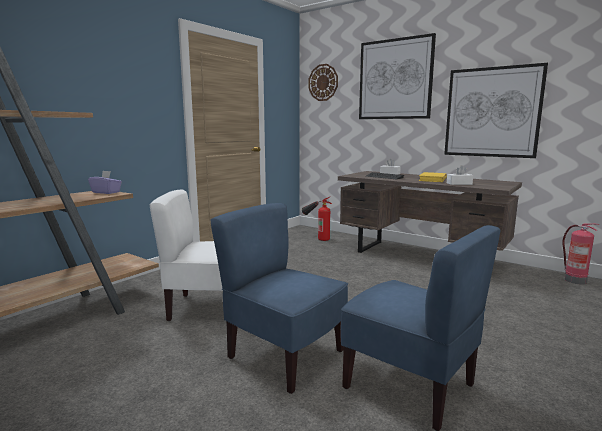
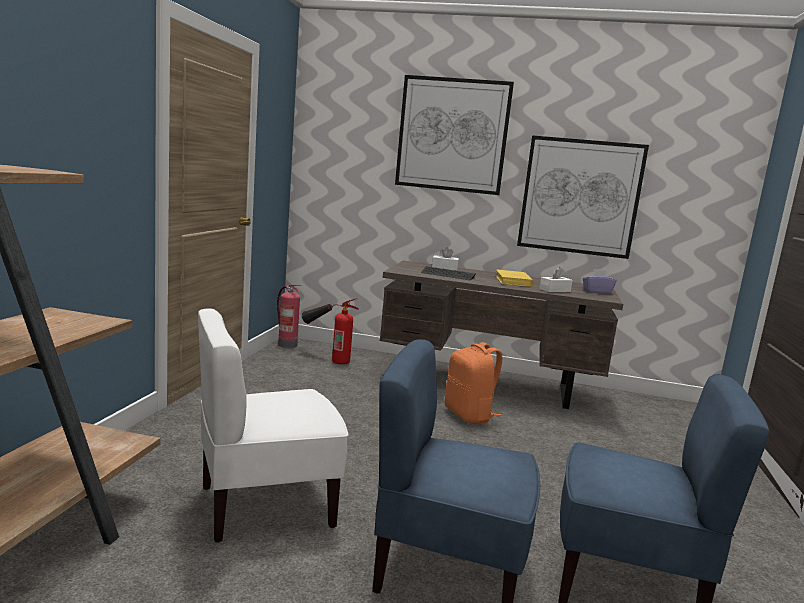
camera: 25 degrees left, 0 degrees up
(106, 192) = (72, 317): purple tissue box -> purple tissue box (597, 291)
(323, 82) = (337, 122): wall clock -> none
(386, 274) = (469, 415): none -> orange backpack
(574, 280) = (667, 406): fire extinguisher -> fire extinguisher (286, 344)

